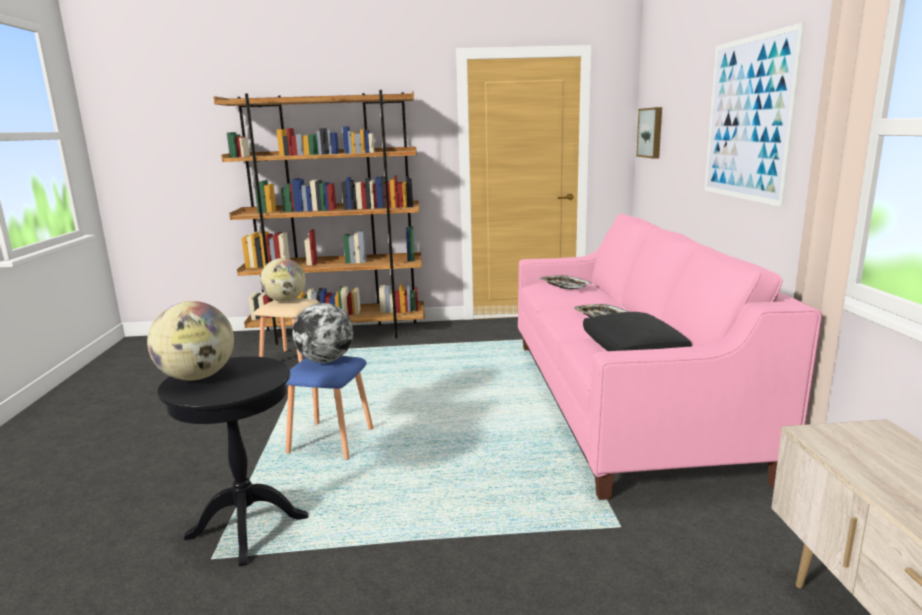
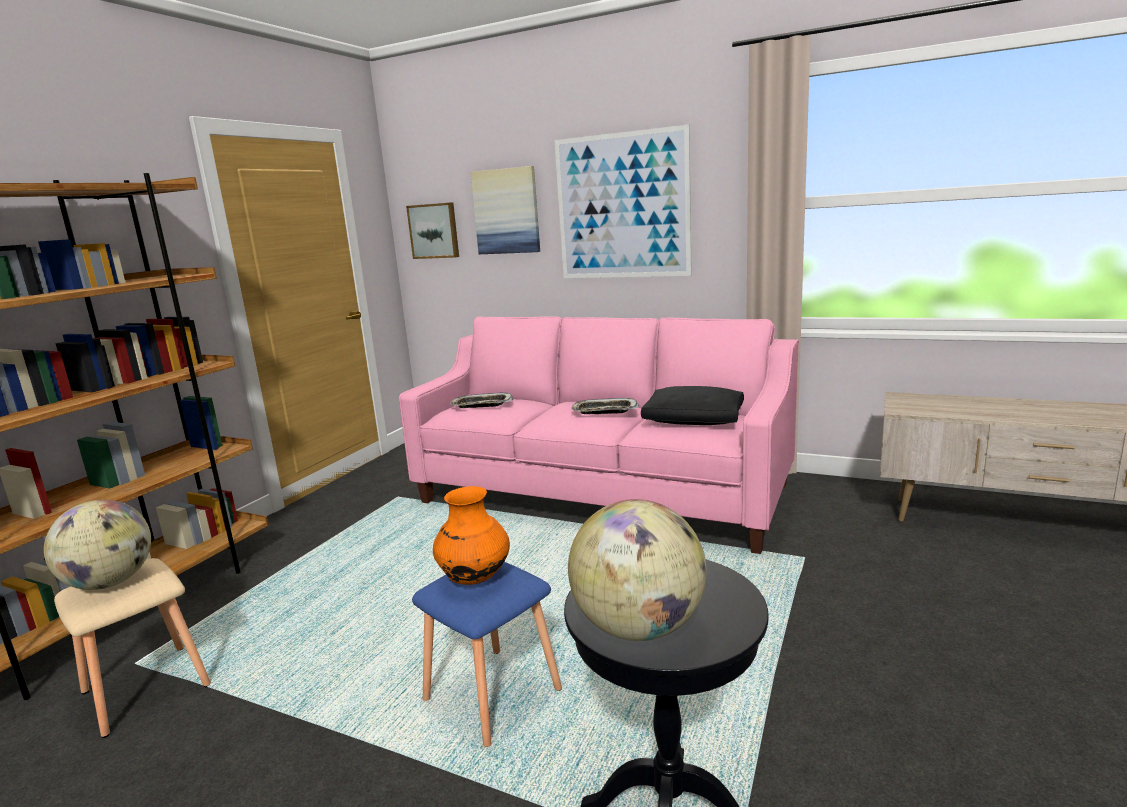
camera: 60 degrees left, 0 degrees up
(325, 360) = (474, 578): globe -> orange vase
(685, 118) = (506, 211): none -> picture

